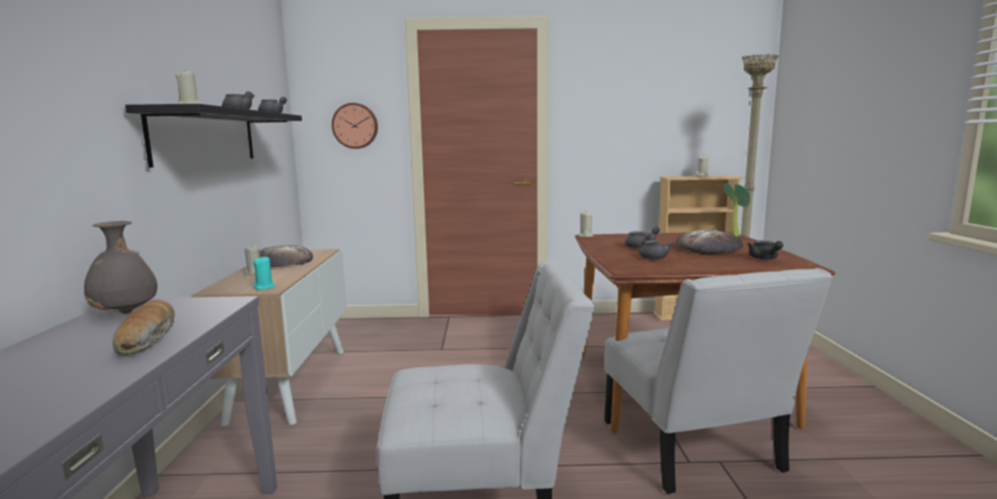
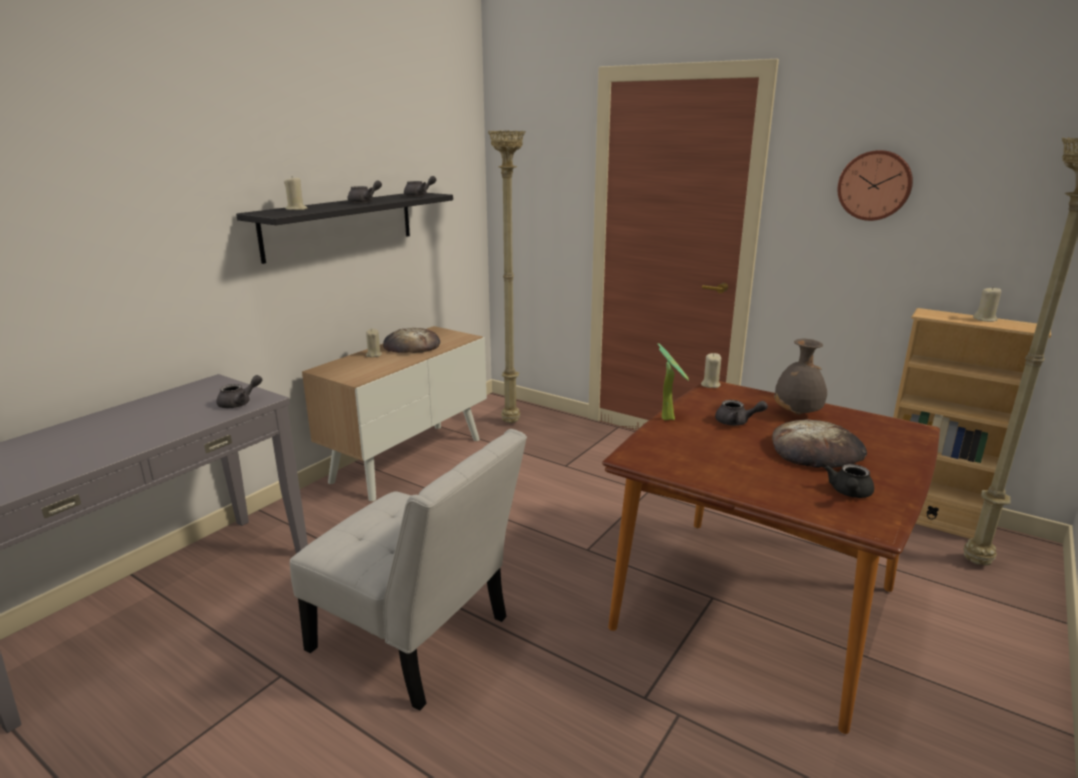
camera: 35 degrees right, 10 degrees up
(126, 313) = (198, 393): grey vase -> grey vase (797, 414)
(148, 339) = (170, 425): bread -> none
(264, 287) = (355, 376): turquoise candle -> none
(355, 126) = (541, 195): wall clock -> wall clock (875, 185)
(358, 334) = (511, 423): none -> beige floor lamp
(653, 256) = (711, 444): grey teapot -> grey teapot (239, 403)
(694, 451) = (667, 689): white chair -> none
(735, 236) = (917, 437): potted plant -> potted plant (669, 418)

